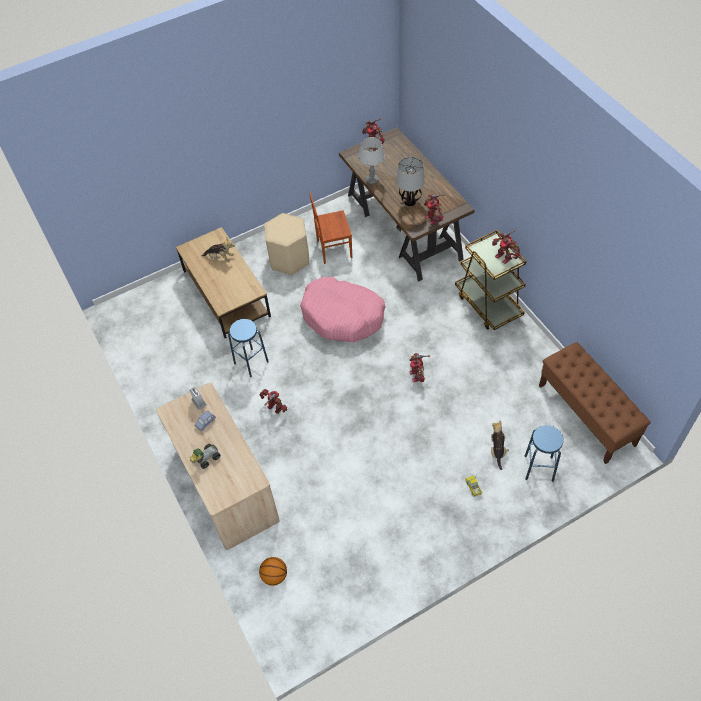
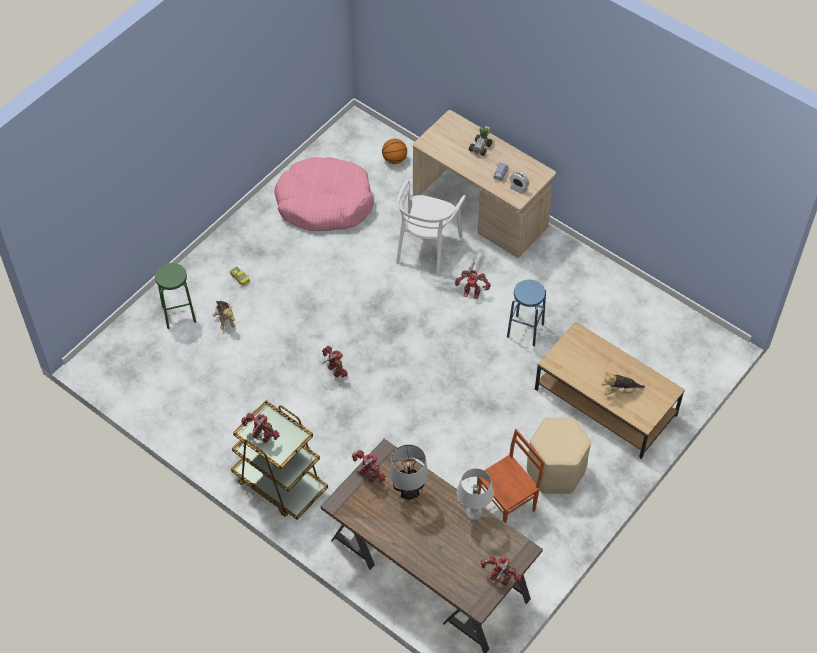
camera: 155 degrees right, 0 degrees up
(291, 463) = (427, 248): none -> white chair
(343, 316) = (450, 415): pink dog bed -> pink dog bed (324, 203)
(539, 468) = (179, 314): blue stool -> green stool
(586, 415) = (137, 382): brown bench -> none

